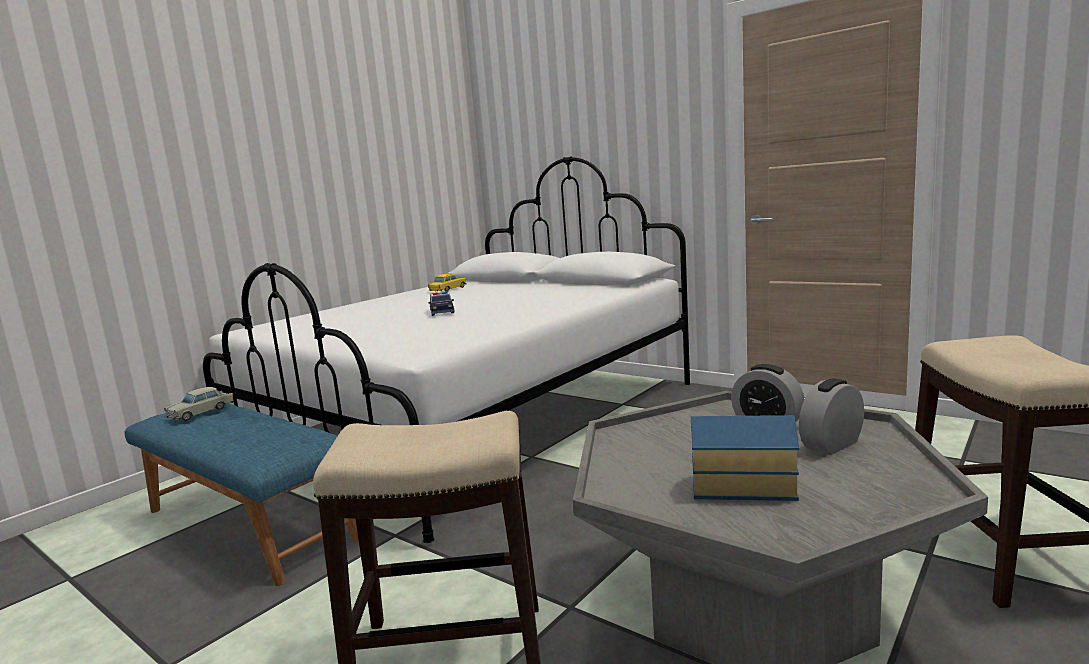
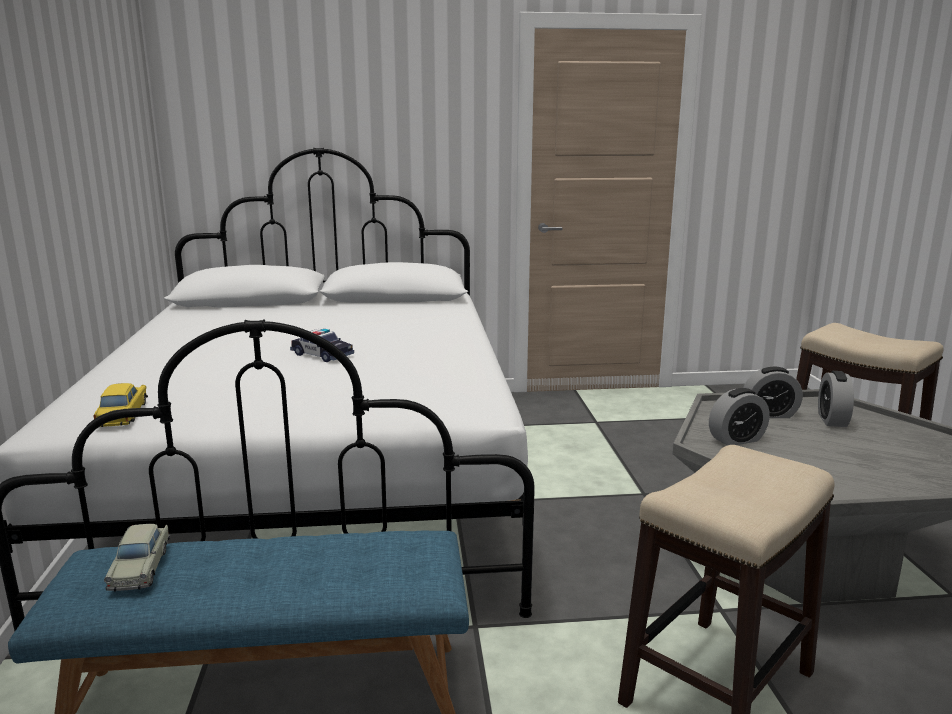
camera: 45 degrees left, 5 degrees up
(448, 289) = (215, 323): yellow toy car -> yellow toy car (122, 415)
(667, 435) = (736, 440): none -> alarm clock
(741, 485) = (856, 462): toy house -> none

